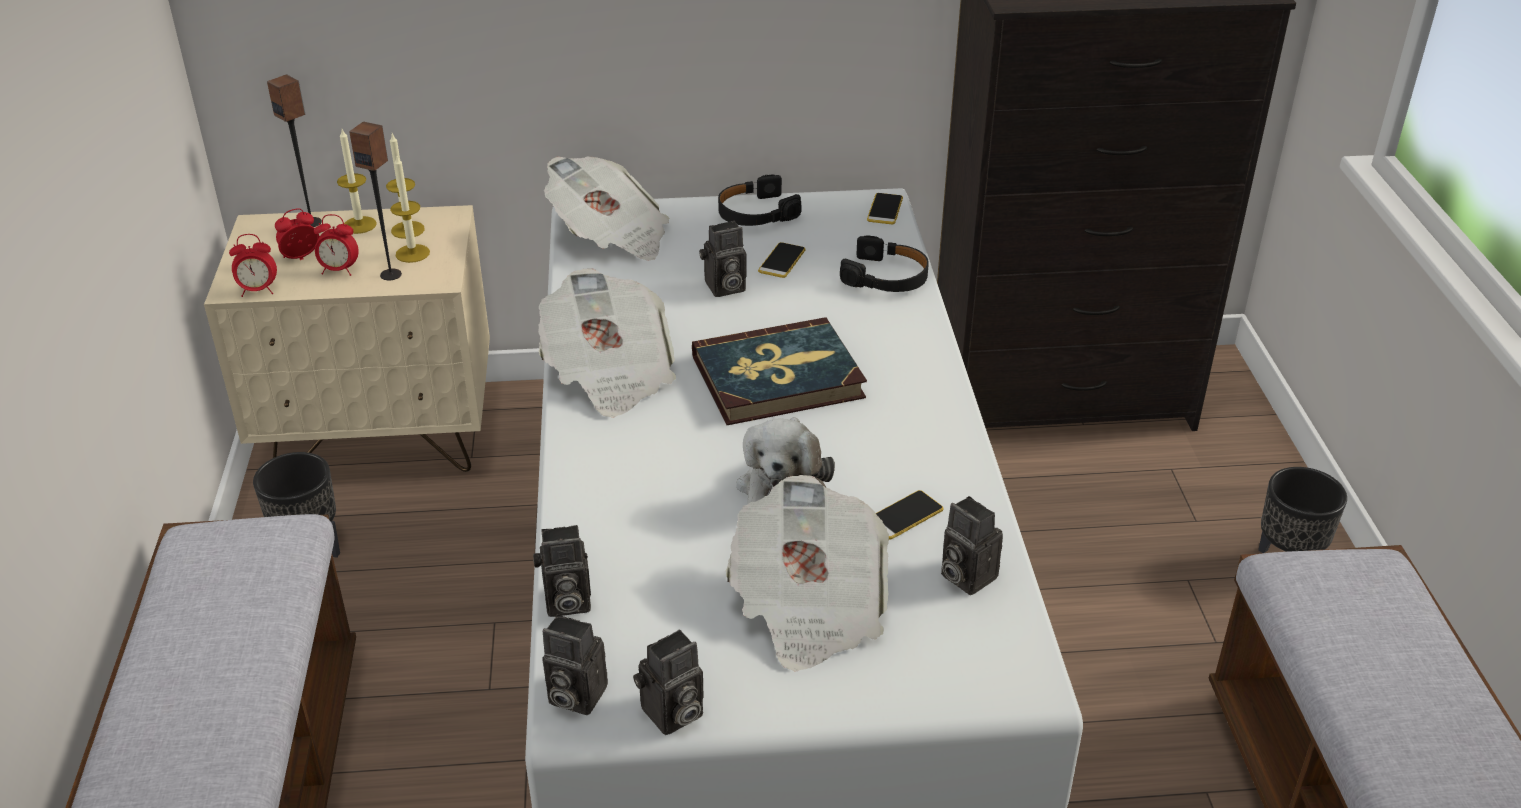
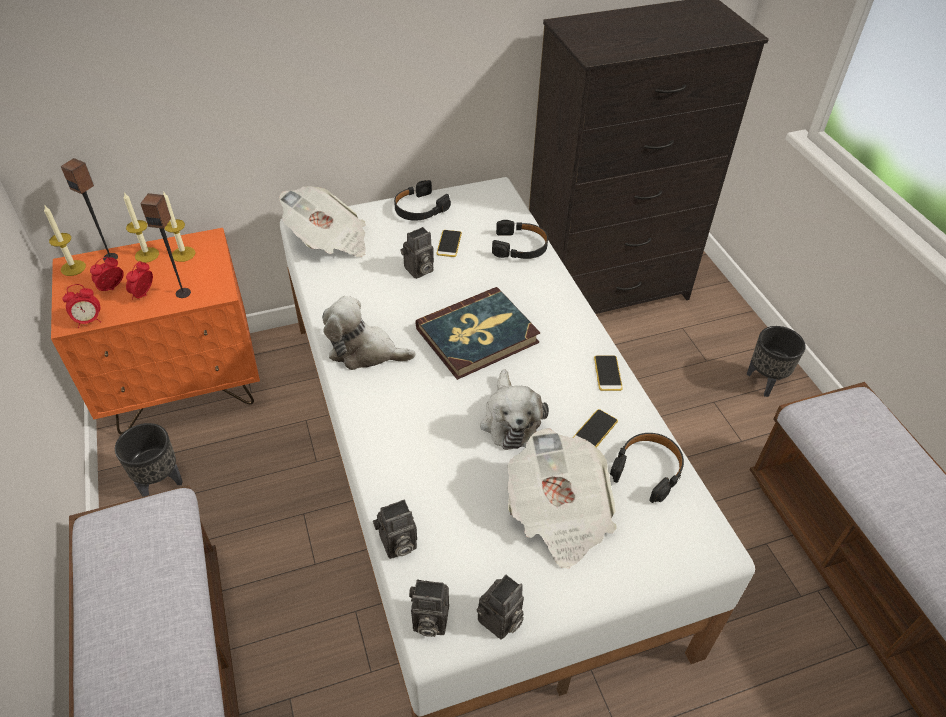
camera: 15 degrees left, 10 degrees up
(339, 270) = (144, 295): alarm clock -> alarm clock turned 120 degrees clockwise
(382, 438) = (185, 388): beige nightstand -> orange nightstand
(412, 253) = (193, 273): candle -> candle (73, 268)
(609, 374) = (365, 351): newspaper -> plush toy
(885, 209) = (501, 195): phone -> phone (607, 373)
(964, 575) = (648, 470): camera -> black headphones

